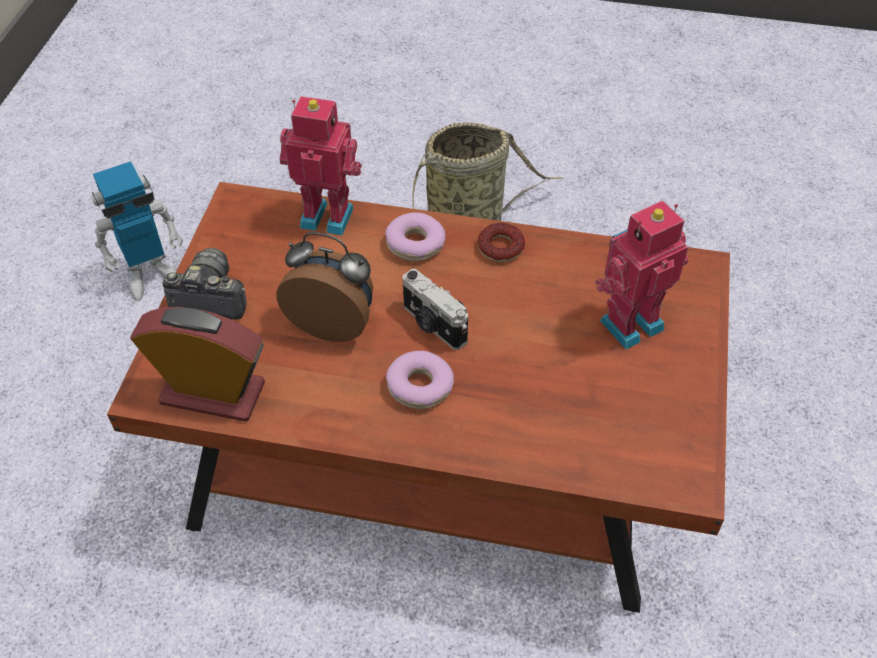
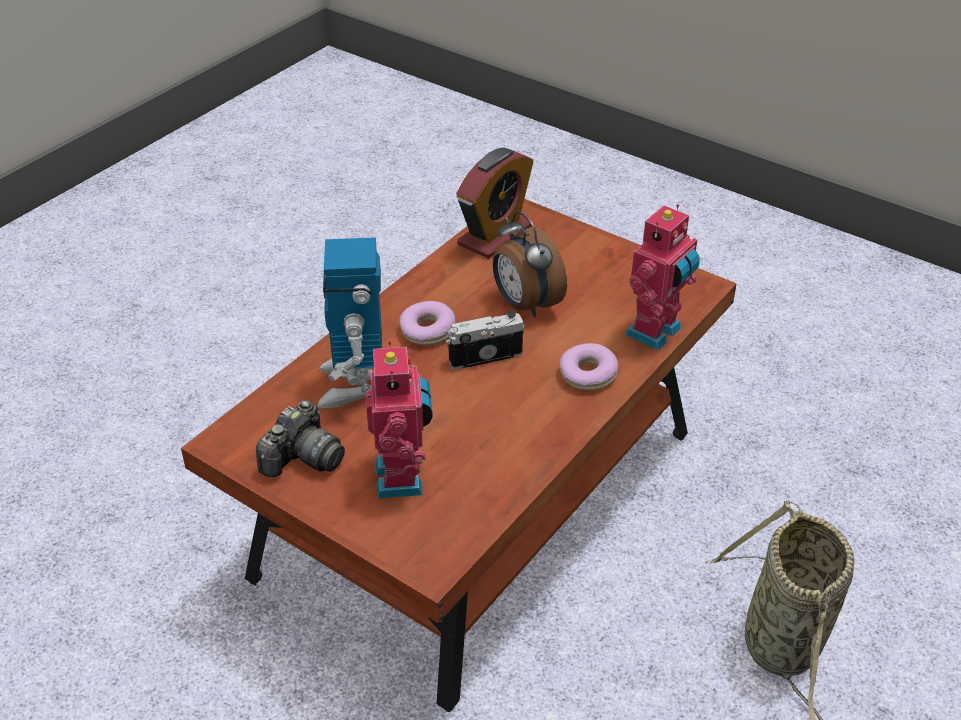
camera: 115 degrees right, 10 degrees down
(150, 275) = (795, 380): toy robot -> toy robot (353, 385)
(210, 297) = (591, 252): camera -> camera (303, 458)
(333, 322) = (525, 304): alarm clock -> alarm clock turned 105 degrees clockwise
(500, 247) = (550, 427): donut -> none

